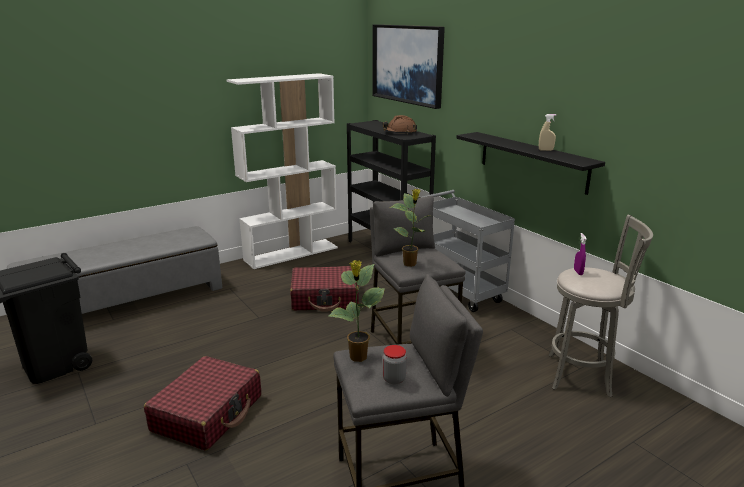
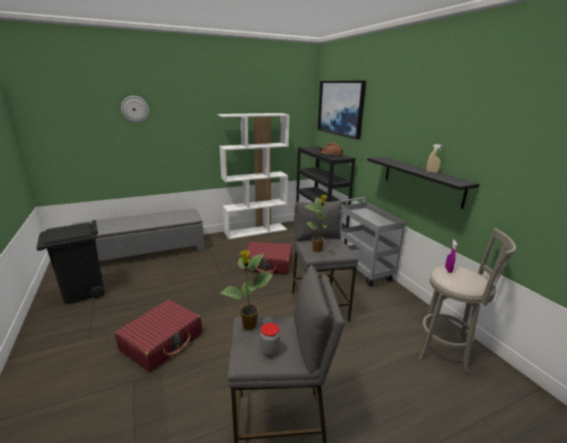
camera: 10 degrees right, 0 degrees up
(101, 78) = (135, 109): none -> wall clock

